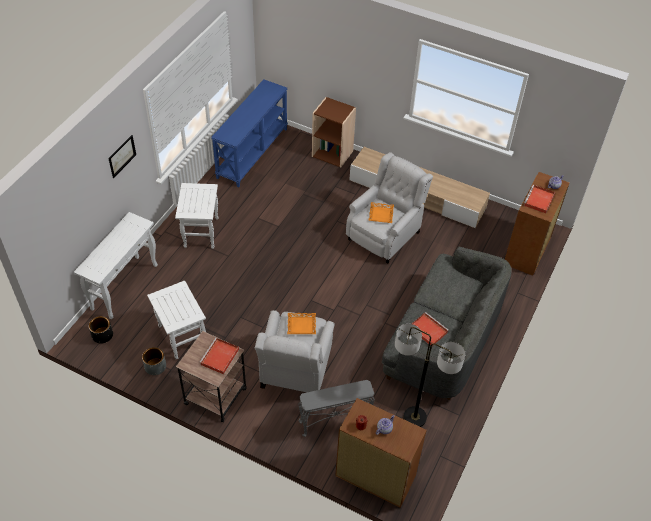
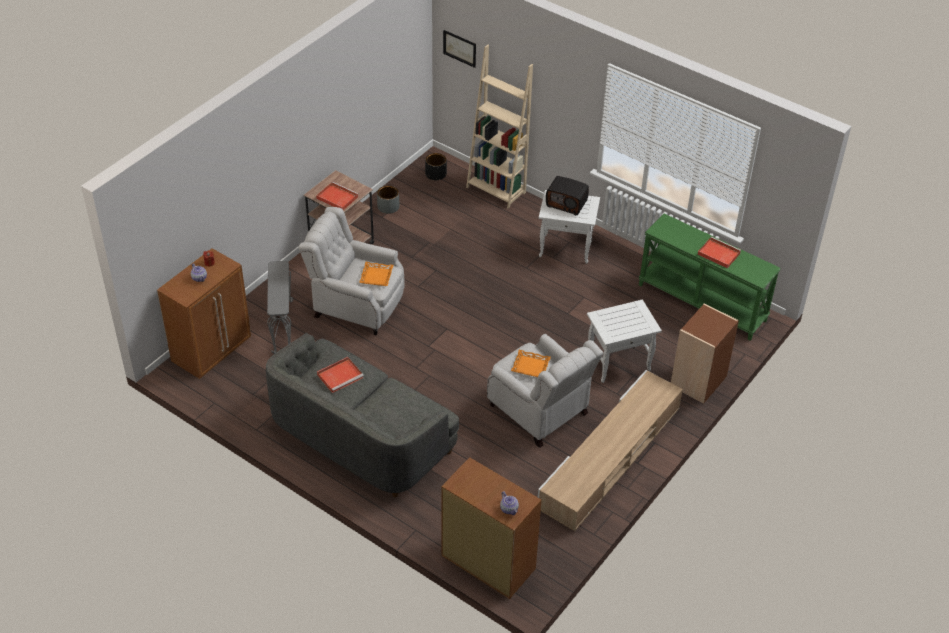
camera: 100 degrees right, 5 degrees down
(122, 156) = (559, 88): picture -> picture (459, 48)
(125, 286) = (496, 190): white console table -> beige bookcase
(181, 336) = (421, 226): white side table -> white side table (619, 363)
(192, 202) = (567, 203): none -> radio
(252, 152) = (702, 302): blue console table -> green console table
(415, 417) = (266, 391): floor lamp -> none
(539, 200) = (483, 484): red tray -> red tray (718, 253)

